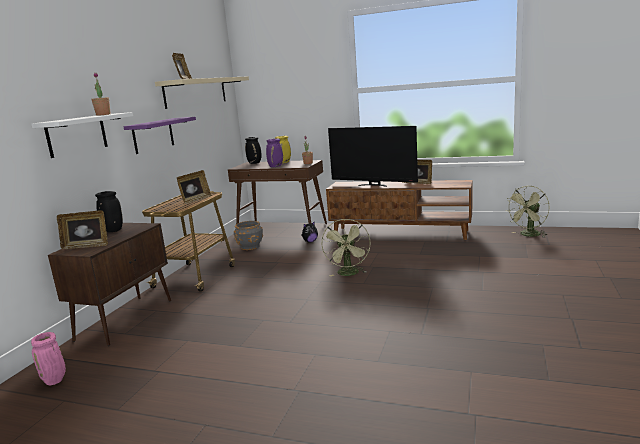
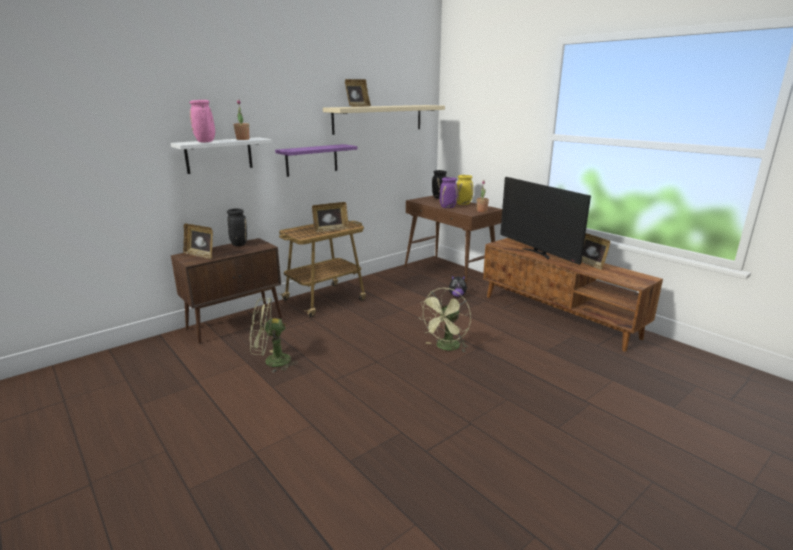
camera: 30 degrees right, 5 degrees up
(55, 381) = (140, 359): pink vase -> pink vase (205, 142)
(250, 246) = (400, 283): grey planter -> none
(528, 235) = (717, 375): green fan -> green fan (271, 362)

